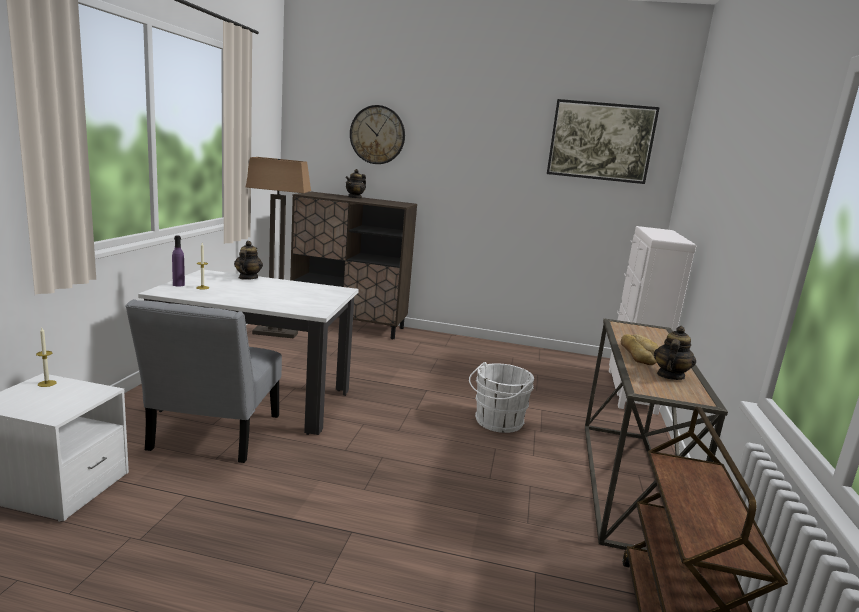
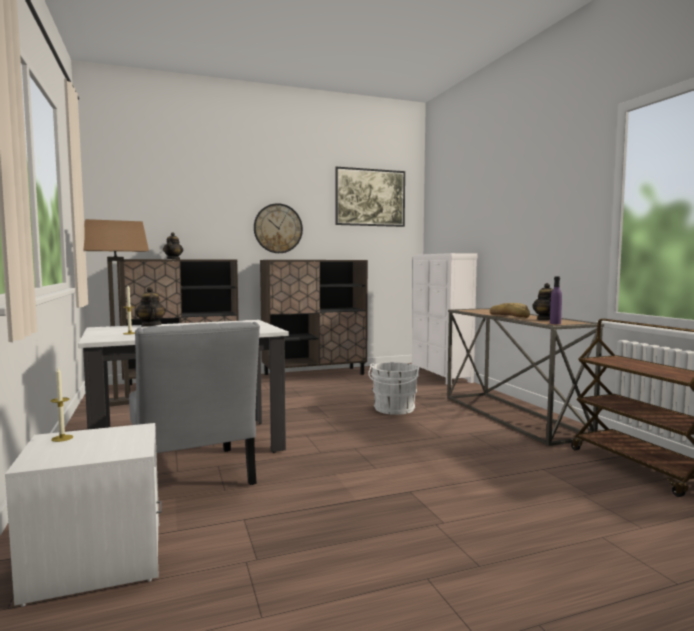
camera: 30 degrees left, 10 degrees down
(178, 285) = (100, 335): purple bottle -> purple bottle (555, 323)
(377, 135) = (185, 201): wall clock -> wall clock (278, 228)
(486, 347) = (314, 374): none -> brown cabinet

